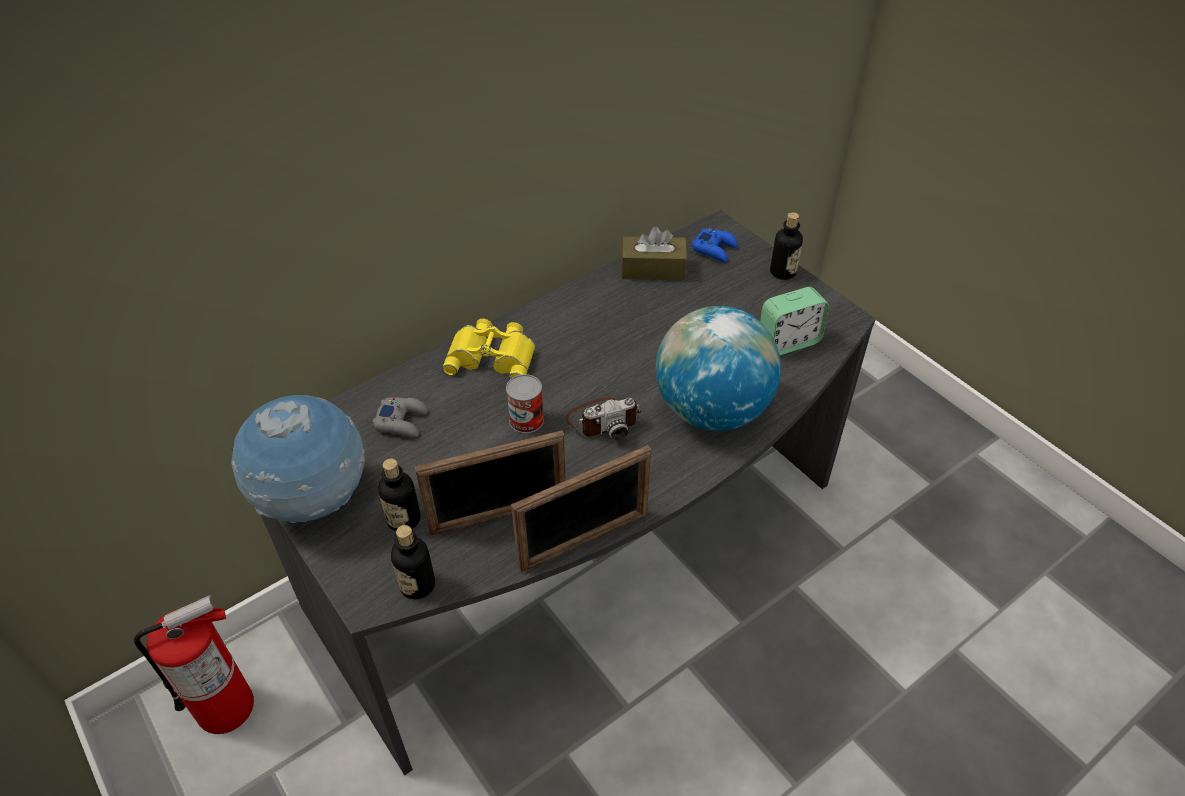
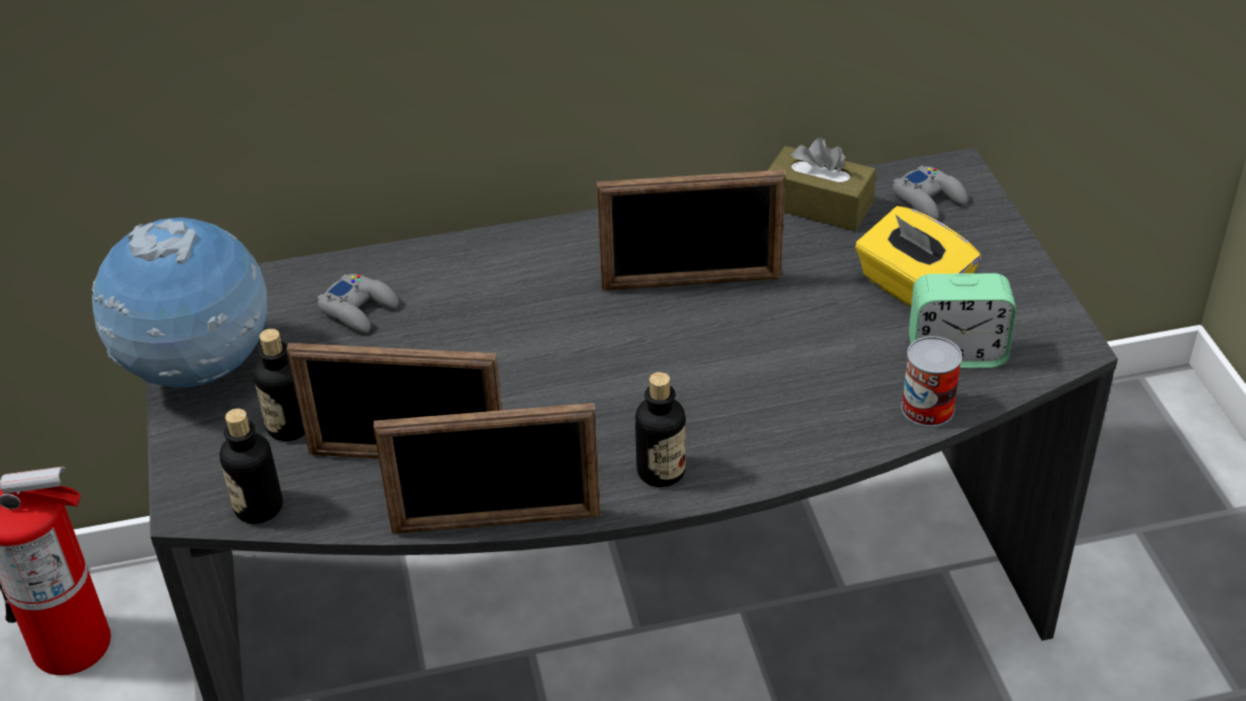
camera: 25 degrees right, 5 degrees down
(492, 355) = (523, 261): yellow binoculars -> none
(526, 420) = (516, 353): can -> can (927, 408)
(603, 420) = (618, 382): camera -> none
(608, 340) = (691, 283): none -> picture frame
(711, 410) = (778, 413): globe -> none
(714, 249) = (929, 200): blue game controller -> grey game controller
(739, 307) = (912, 288): none -> yellow tissue box
(783, 272) = (1013, 257): bottle -> bottle (661, 471)

